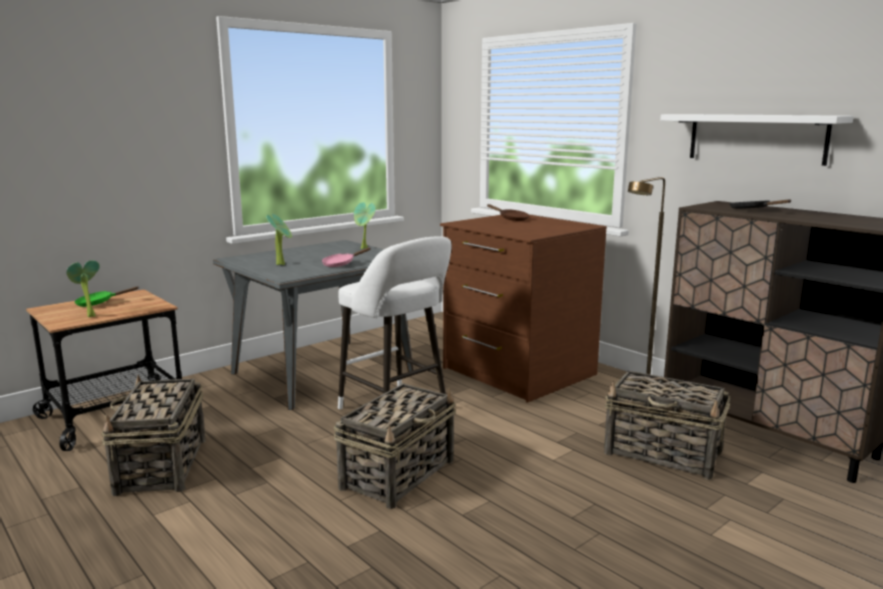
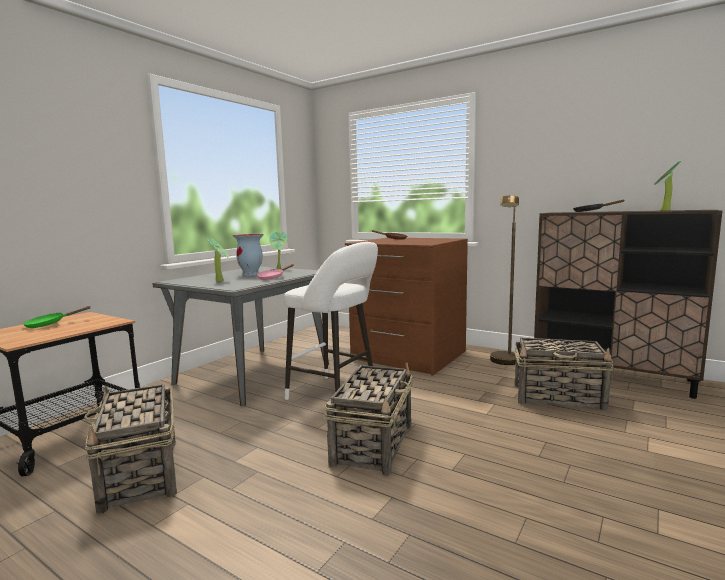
camera: 15 degrees left, 5 degrees down
(89, 316) = (45, 334): potted plant -> potted plant (663, 211)
(324, 256) = (251, 274): none -> vase
(756, 138) = (577, 165): white shelf -> none

